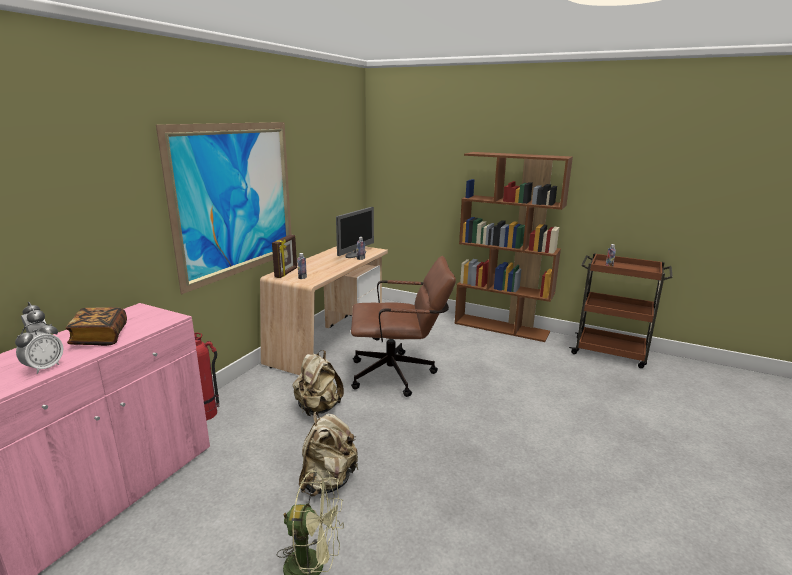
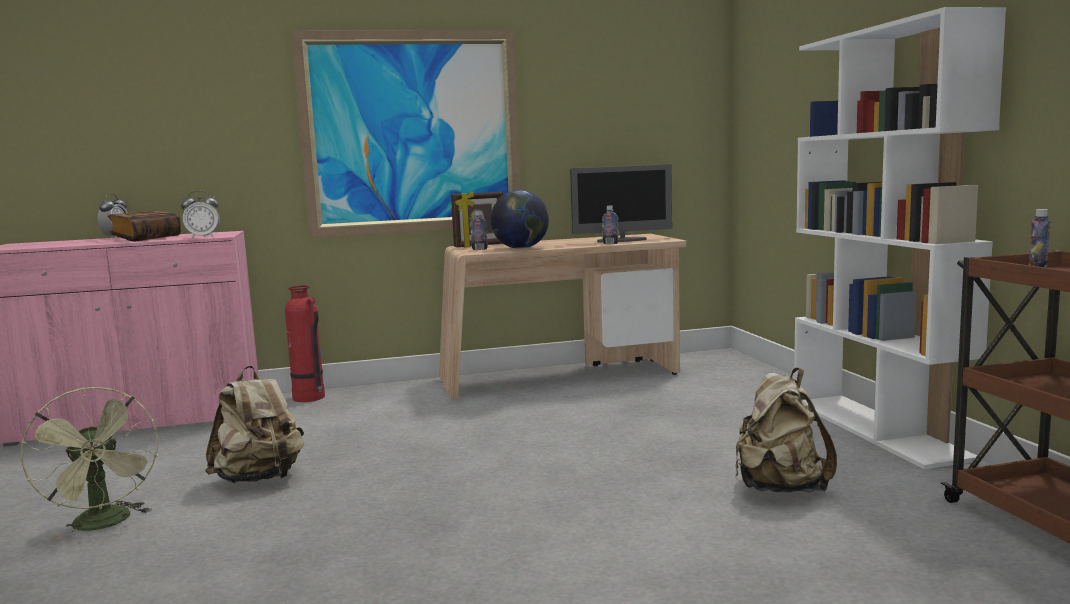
camera: 50 degrees right, 10 degrees down
(44, 368) = (70, 244): alarm clock -> alarm clock (203, 237)
(318, 408) = (397, 426): beige backpack -> beige backpack (779, 488)
(326, 272) = (521, 248): none -> globe
(399, 374) = (558, 428): brown office chair -> none
(502, 327) = (878, 429): brown bookcase -> white bookcase

